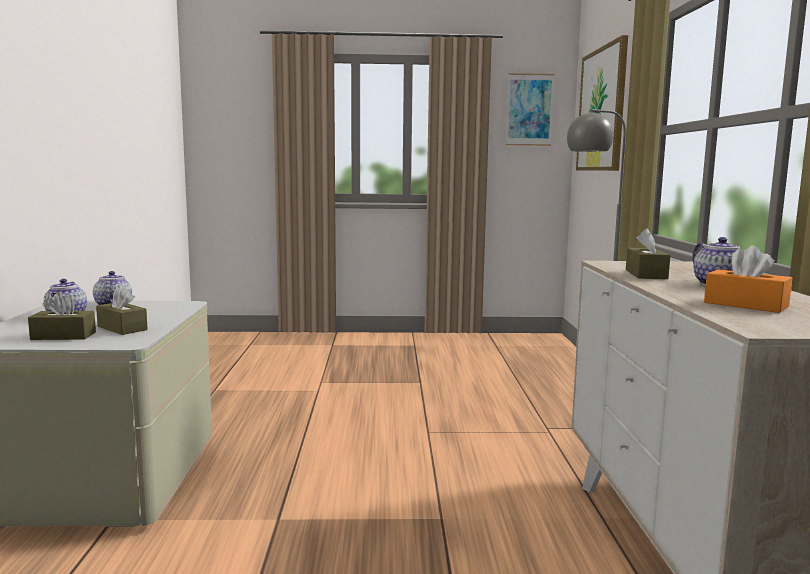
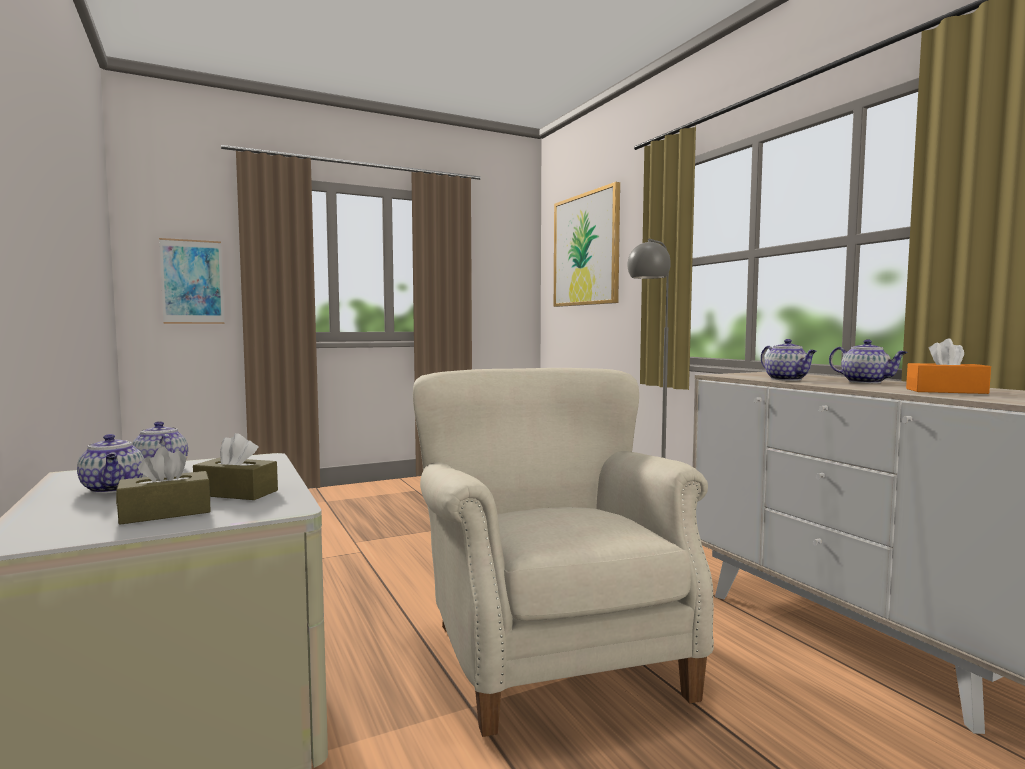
camera: 25 degrees left, 5 degrees down
(381, 495) = (552, 649): none -> beige armchair
(529, 110) = (503, 250): picture -> picture (192, 282)
(646, 274) = (787, 379): brown tissue box -> teapot

